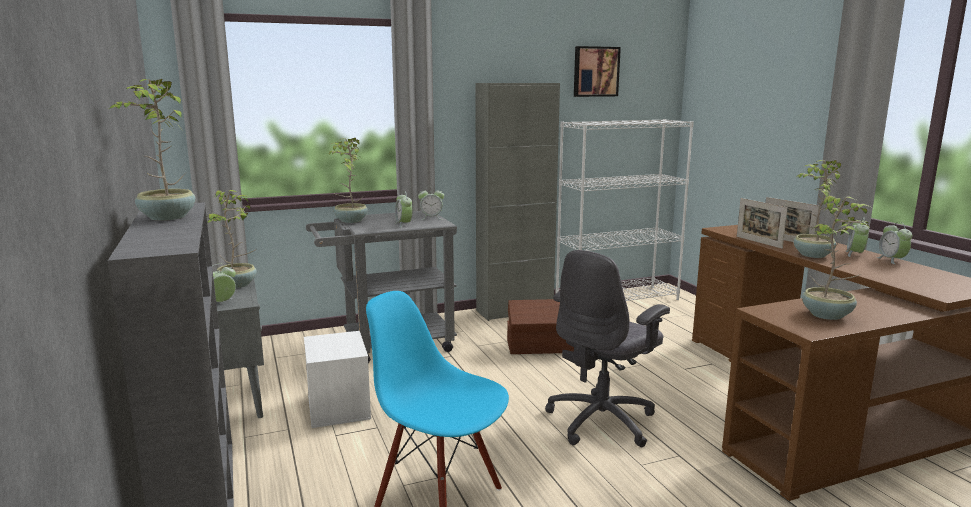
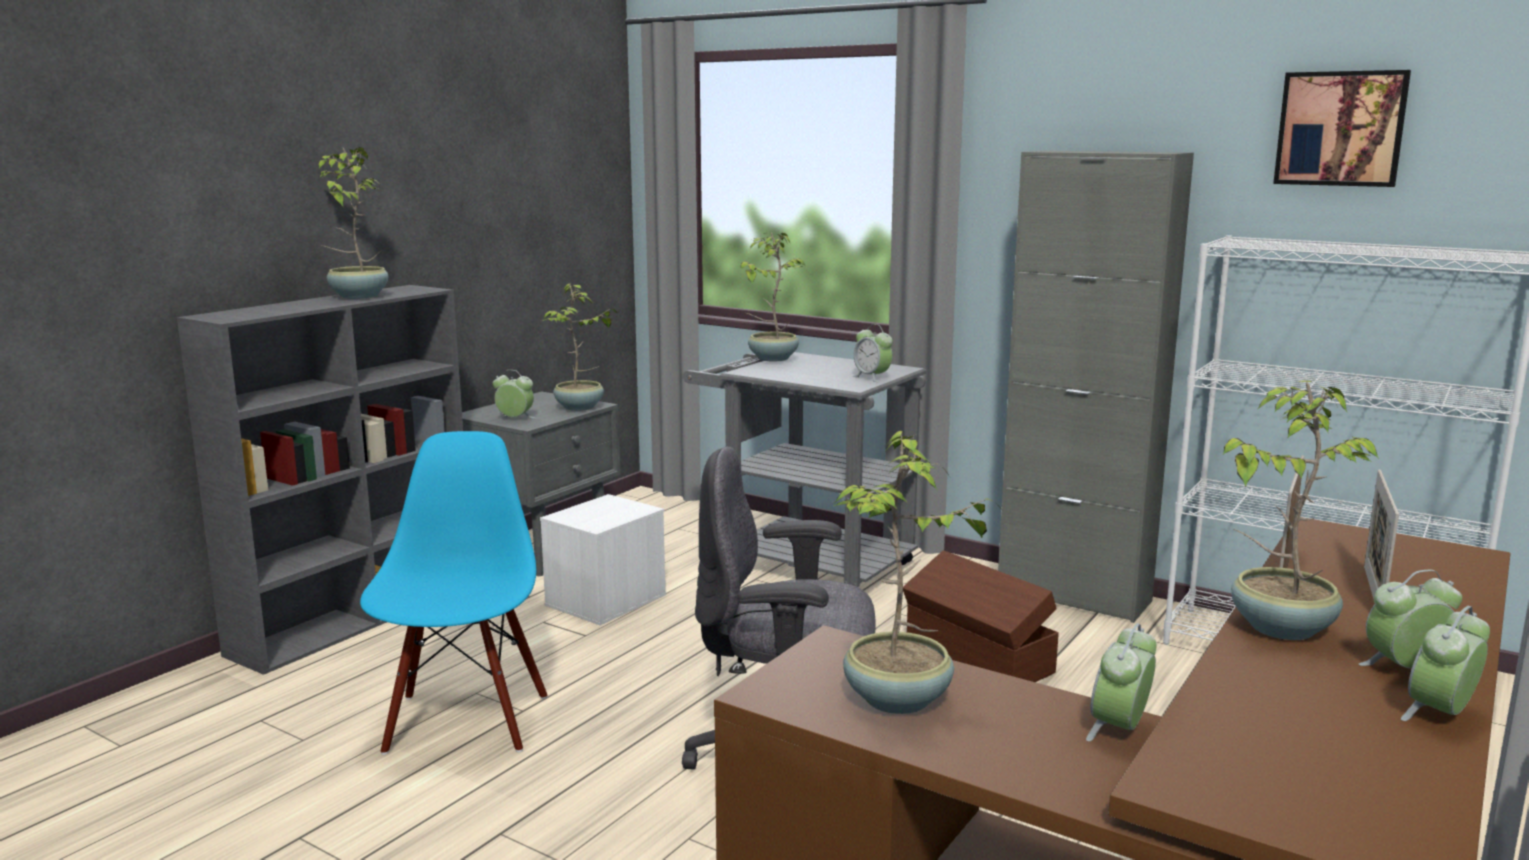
camera: 55 degrees right, 0 degrees up
(404, 225) = (807, 377): alarm clock -> alarm clock (1119, 730)

